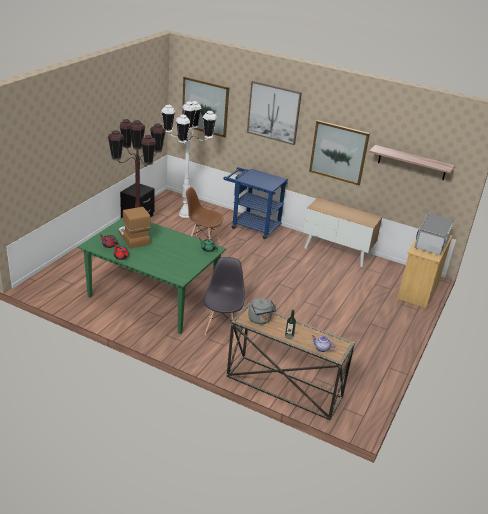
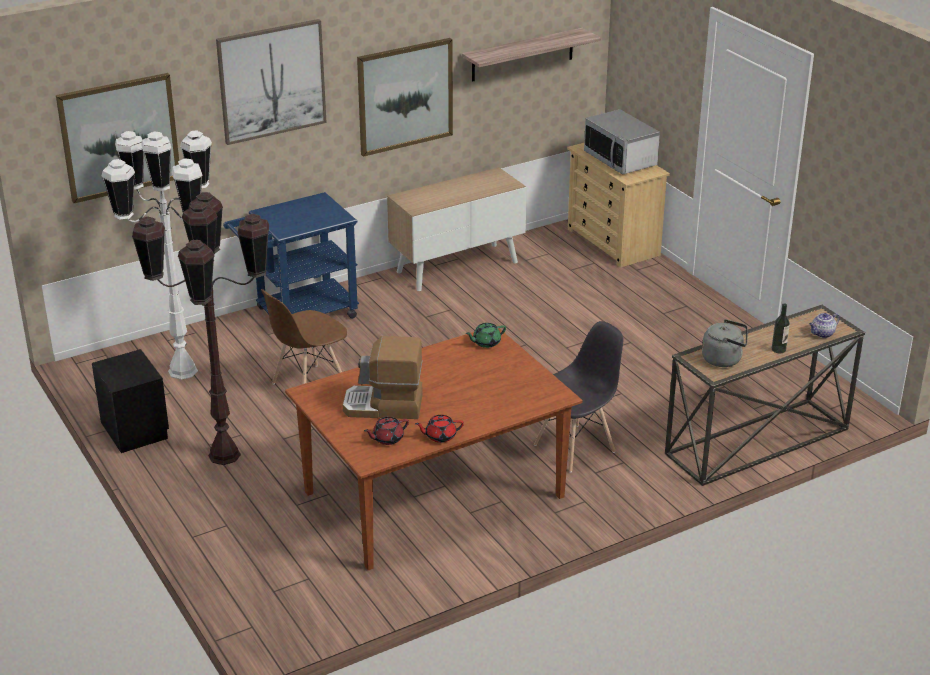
camera: 55 degrees left, 0 degrees up
(152, 297) = (434, 495): green dining table -> brown dining table
(222, 327) = (575, 448): grey chair -> grey chair turned 105 degrees clockwise

